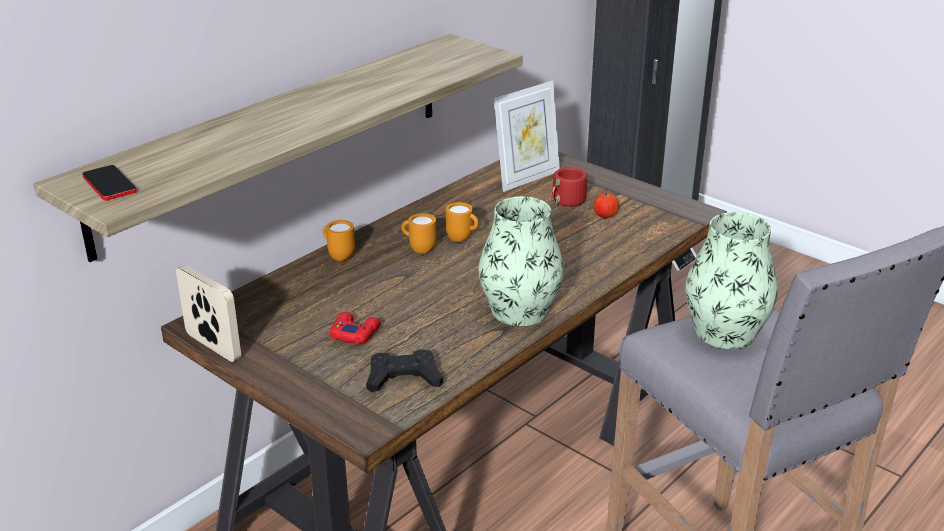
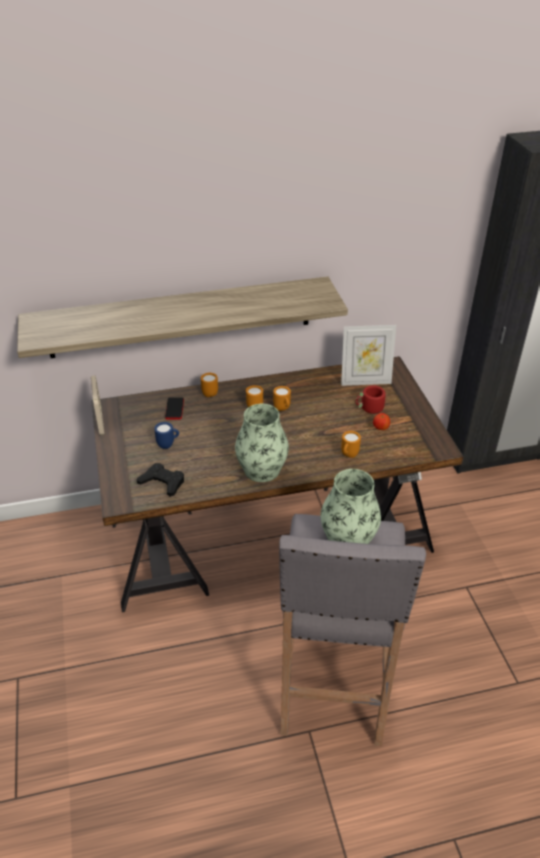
camera: 35 degrees right, 10 degrees up
(109, 184) = (44, 327): phone -> phone (174, 409)
(355, 333) = (168, 445): red game controller -> blue mug
(605, 256) = (348, 455): none -> orange mug

